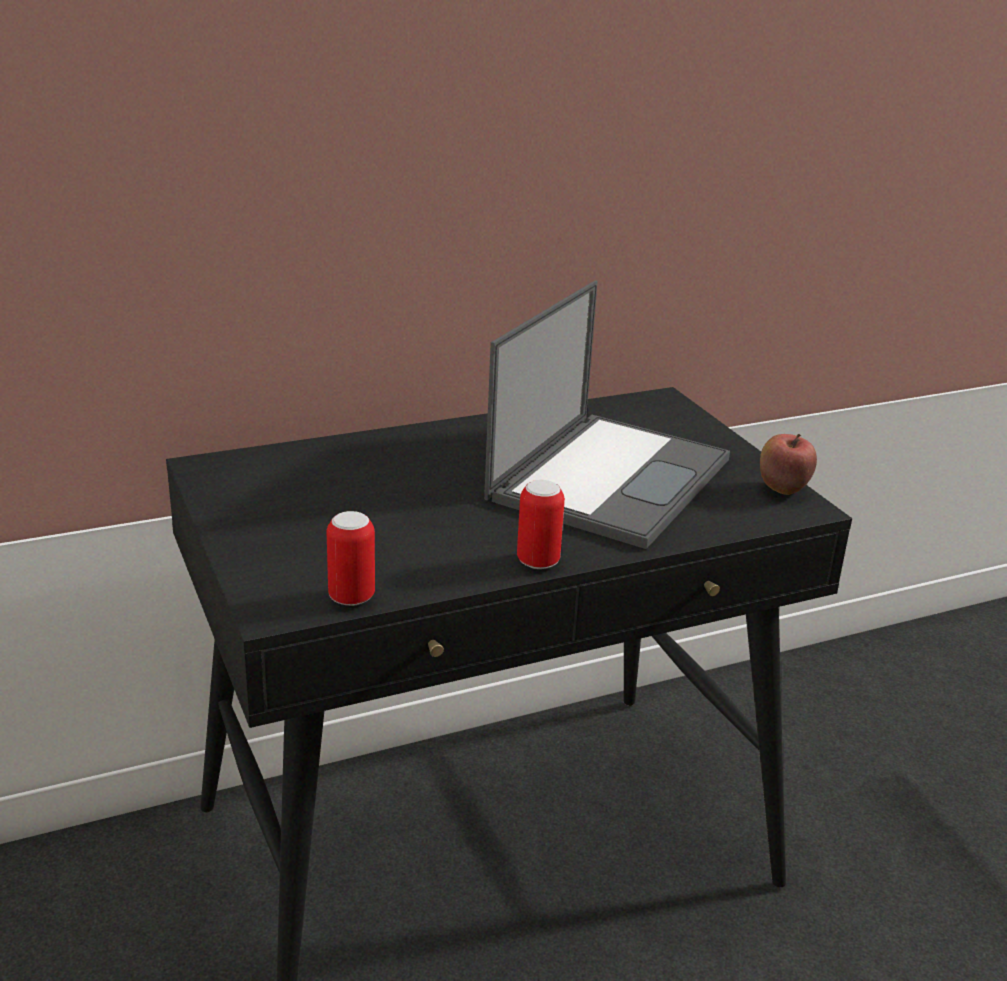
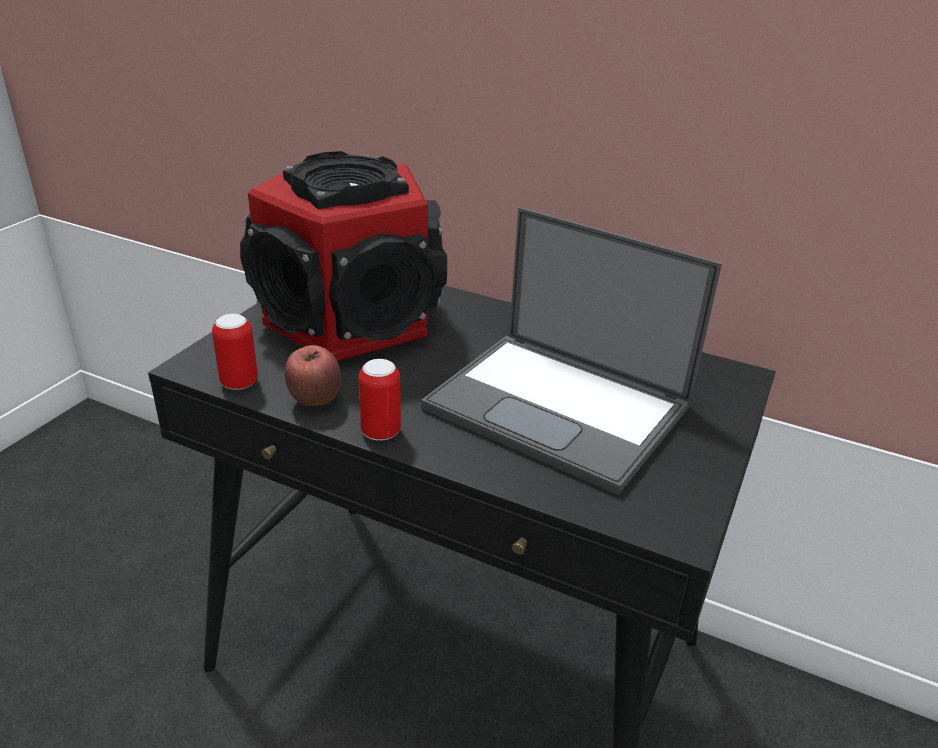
camera: 50 degrees right, 5 degrees up
(323, 500) = (351, 319): none -> speaker
(610, 477) = (561, 408): laptop -> laptop turned 45 degrees clockwise
(782, 490) = (690, 504): apple -> apple (315, 400)

